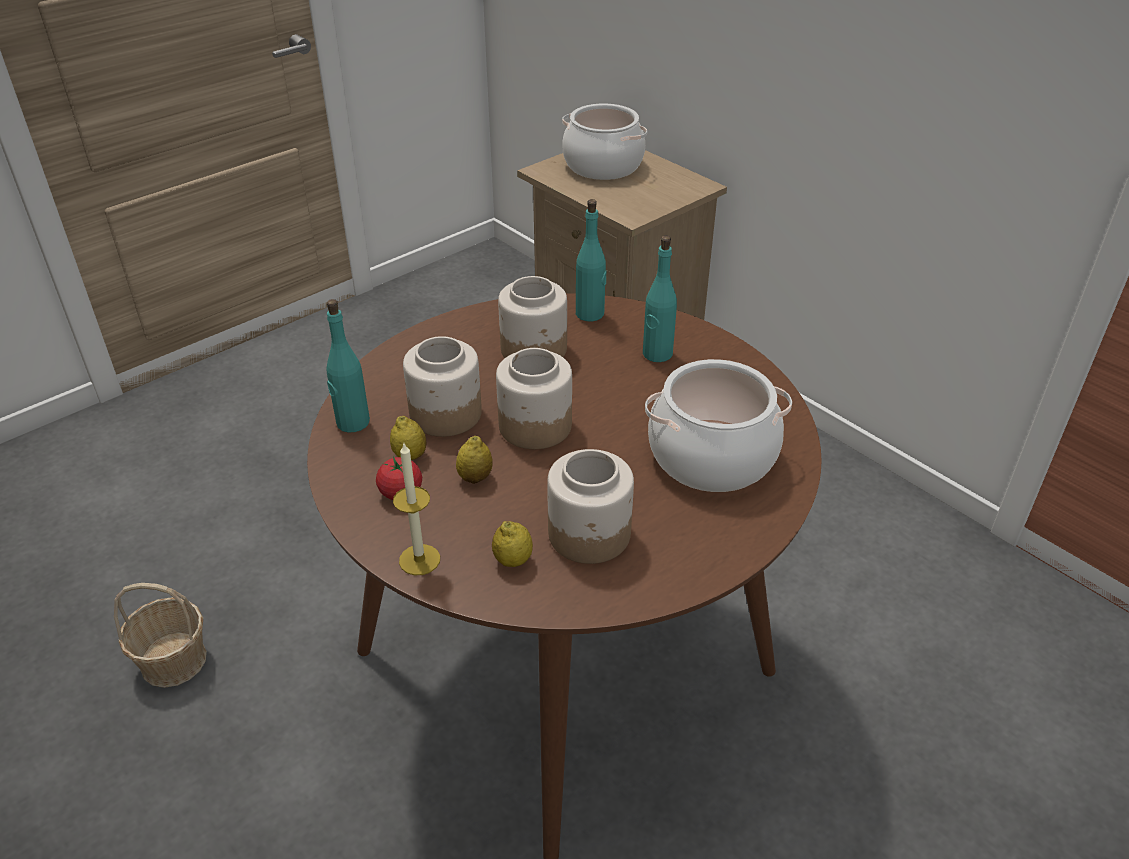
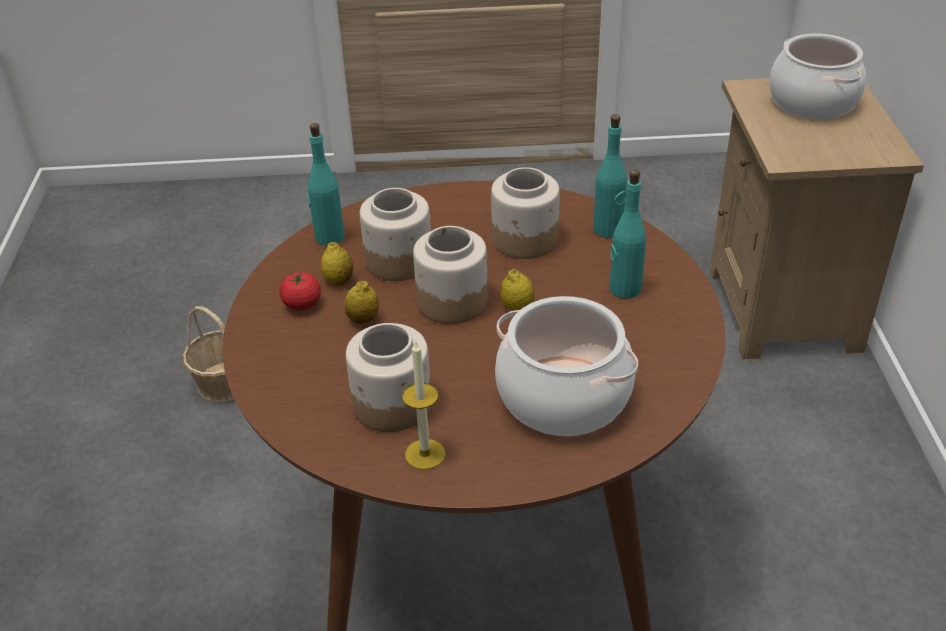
camera: 40 degrees right, 0 degrees up
(419, 560) = (259, 358): candle -> candle (425, 454)
(513, 560) = (317, 393): lemon -> lemon (517, 307)

